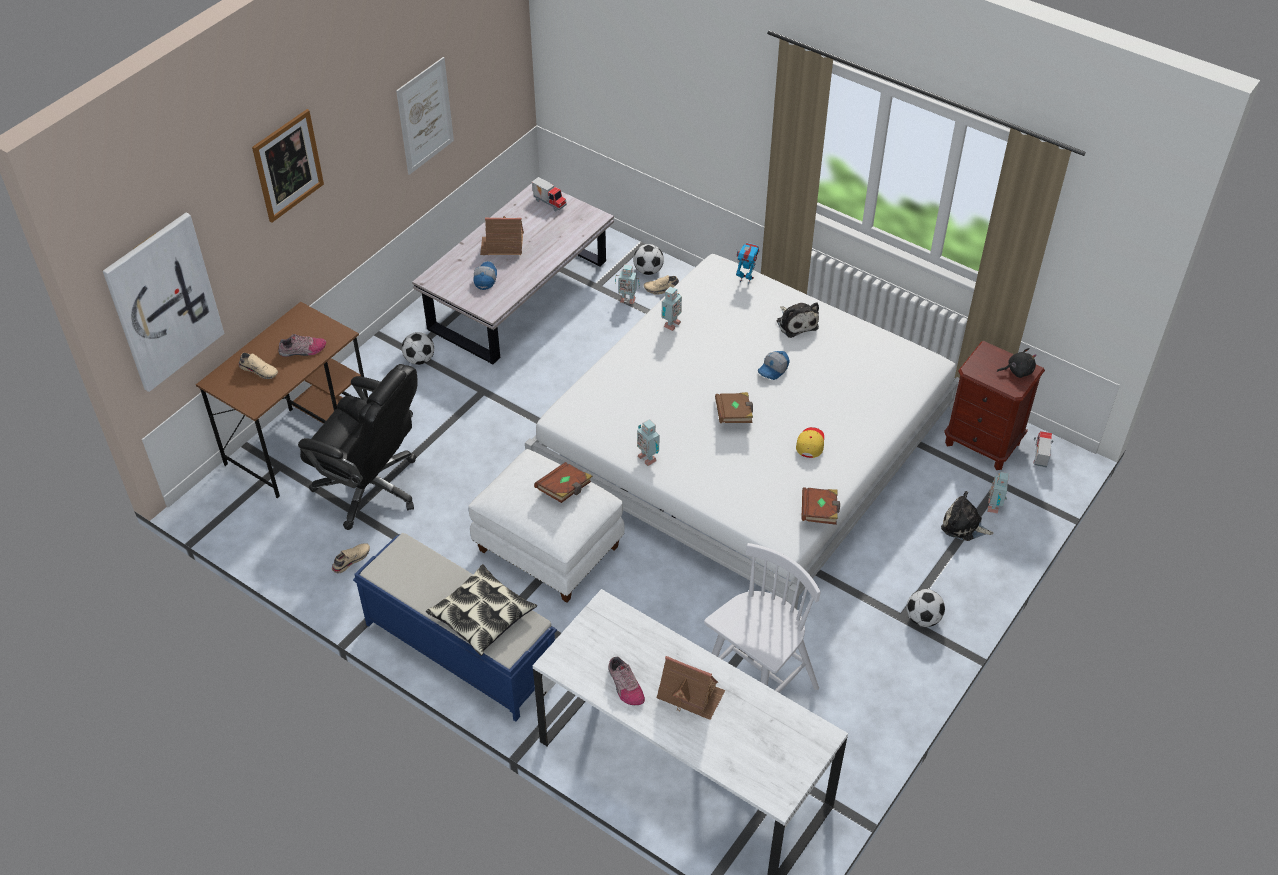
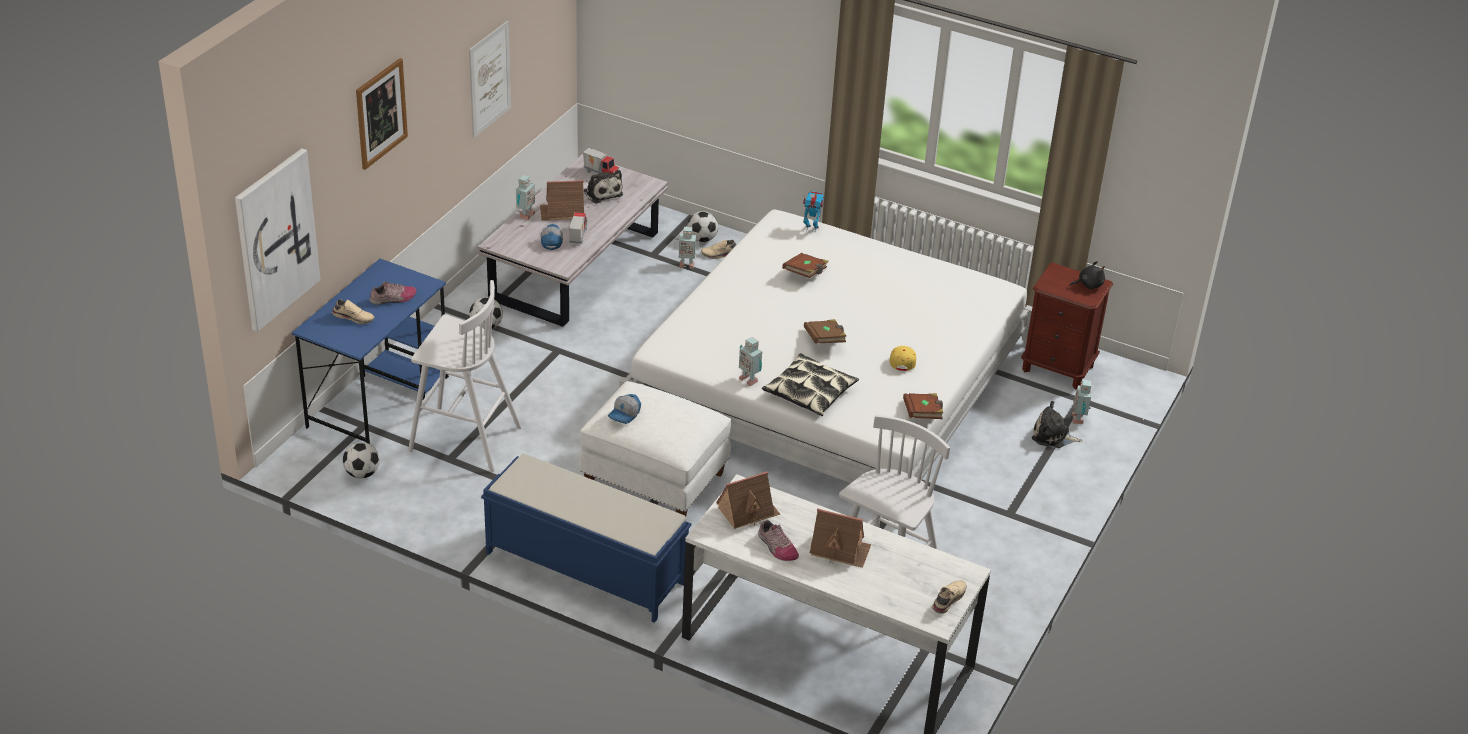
camera: 10 degrees left, 10 degrees down
(299, 439) = (379, 401): brown desk -> blue desk
(350, 560) = (457, 500): beige shoe -> beige shoe (947, 599)
(371, 488) = (463, 439): black office chair -> white stool
(482, 616) = (618, 515): pillow -> pillow (809, 392)
(564, 489) = (674, 409): brown book -> brown book (805, 273)
(603, 637) = (747, 511): none -> toy house
(670, 324) = (746, 269): toy robot -> toy robot (525, 215)
(773, 370) = (855, 301): cap -> cap (625, 414)
(796, 323) = (868, 262): plush toy -> plush toy (602, 192)
(923, 618) = (1028, 513): football -> football (362, 474)
(1039, 455) = (1113, 375): toy truck -> toy truck (577, 236)

